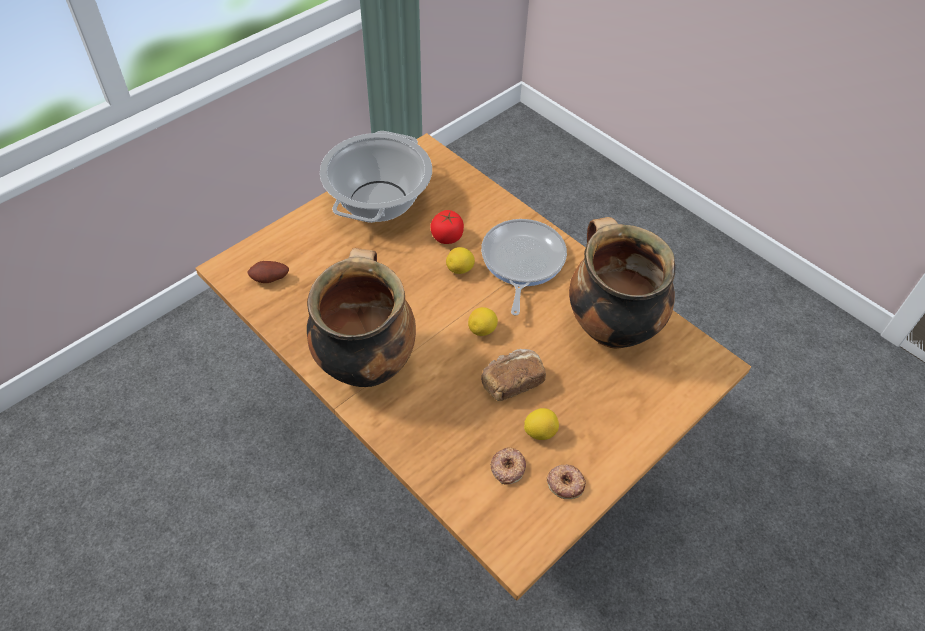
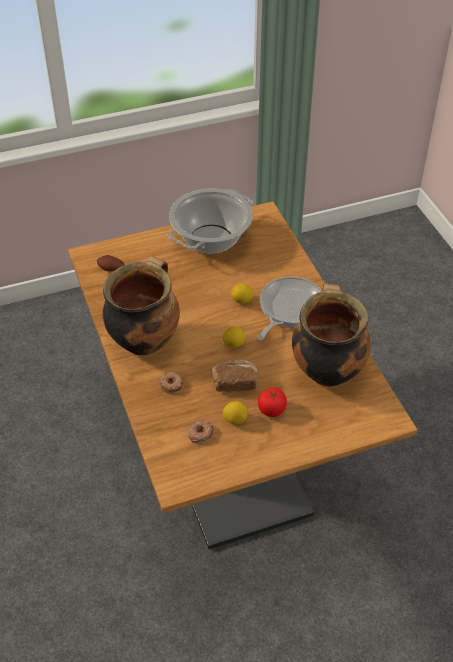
camera: 25 degrees right, 5 degrees down
(447, 237) = (245, 276): tomato -> tomato (272, 409)
(565, 483) = (233, 456): donut -> donut (171, 384)

